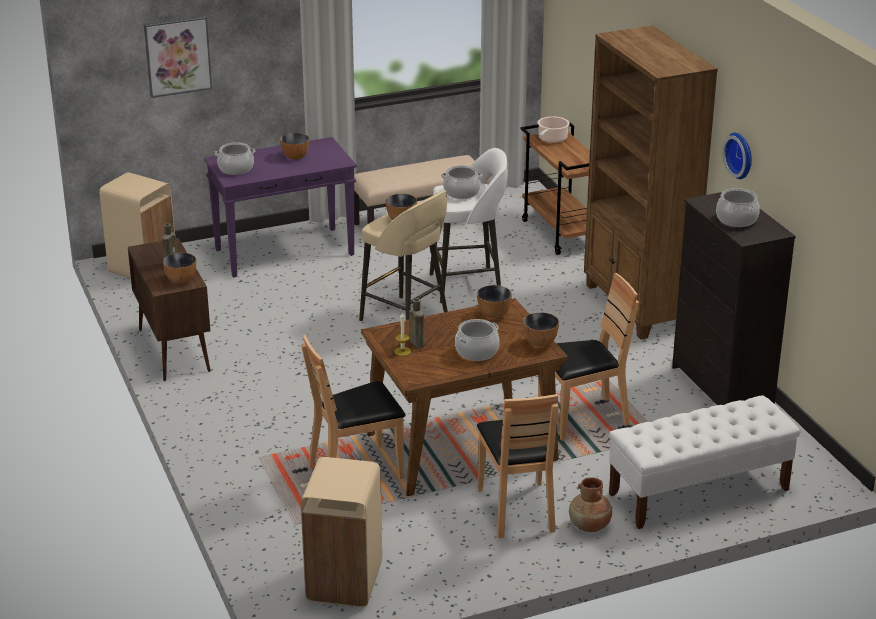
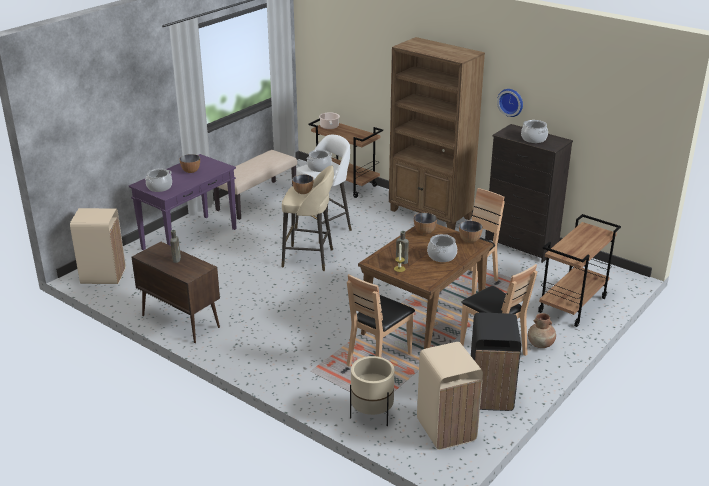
camera: 30 degrees left, 0 degrees up
(177, 56) = (99, 116): picture -> none
(181, 280) = (195, 267): bowl -> none
(276, 532) = (372, 415): none -> beige planter
(445, 563) = (490, 395): none -> black trash can
(698, 492) = (572, 306): white bench -> brown cart

